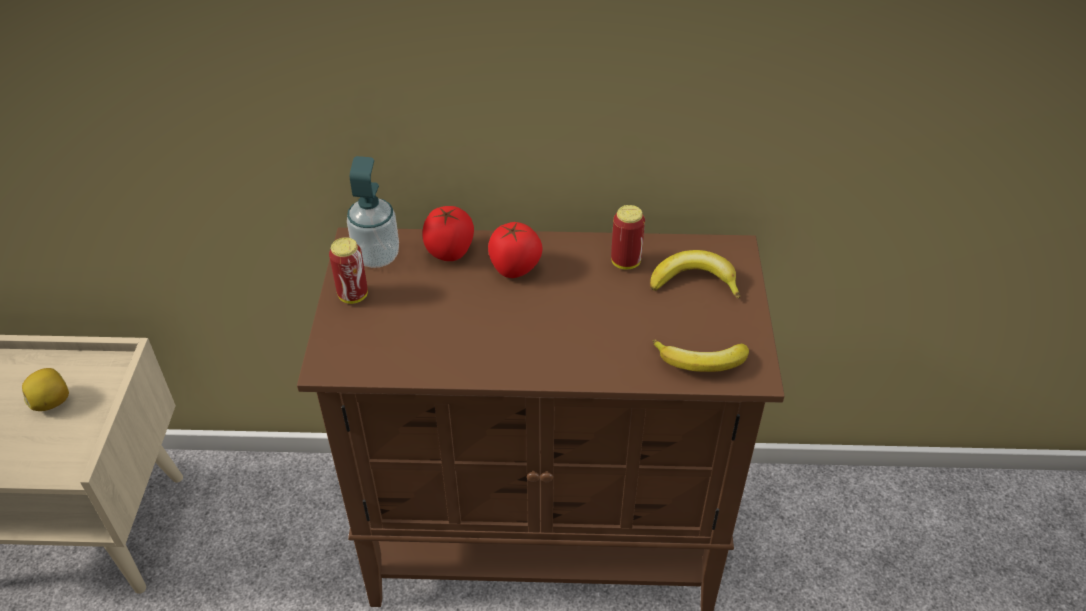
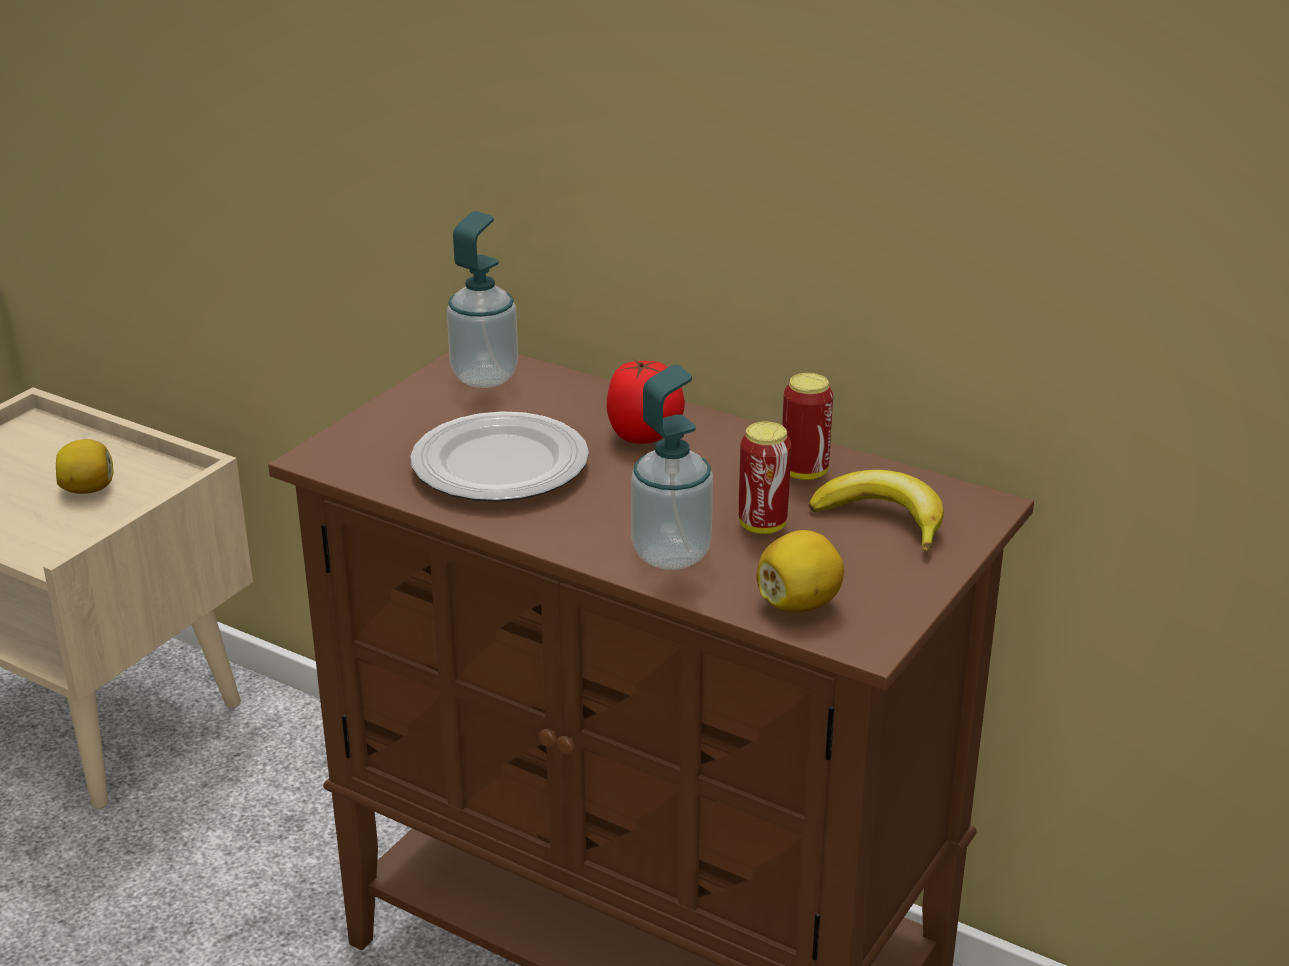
camera: 30 degrees right, 15 degrees down
(353, 295) = (417, 404): can -> can (762, 525)
(448, 327) = (499, 465): none -> plate
(450, 252) = (579, 398): tomato -> none
(605, 356) = (671, 554): none -> soap dispenser
(701, 363) = (799, 603): banana -> lemon

